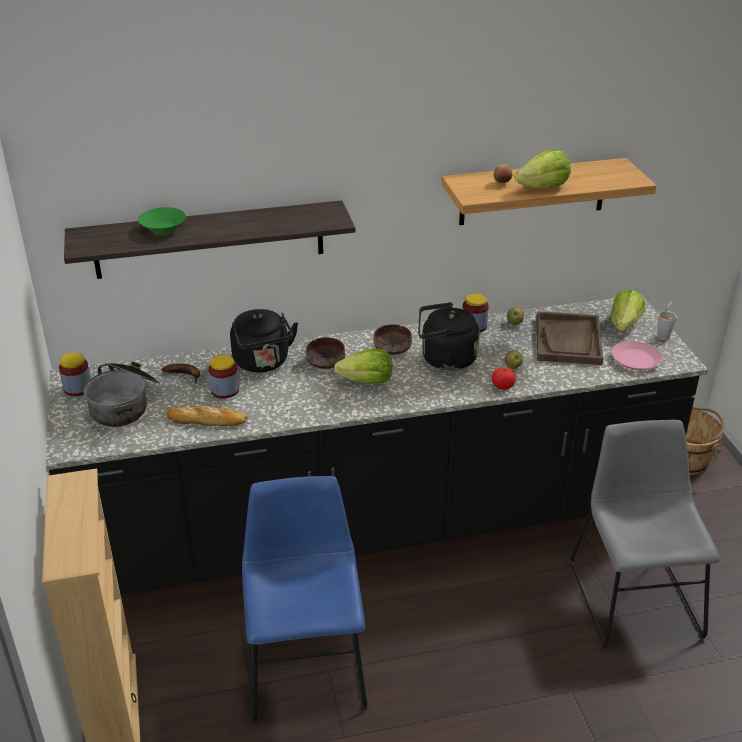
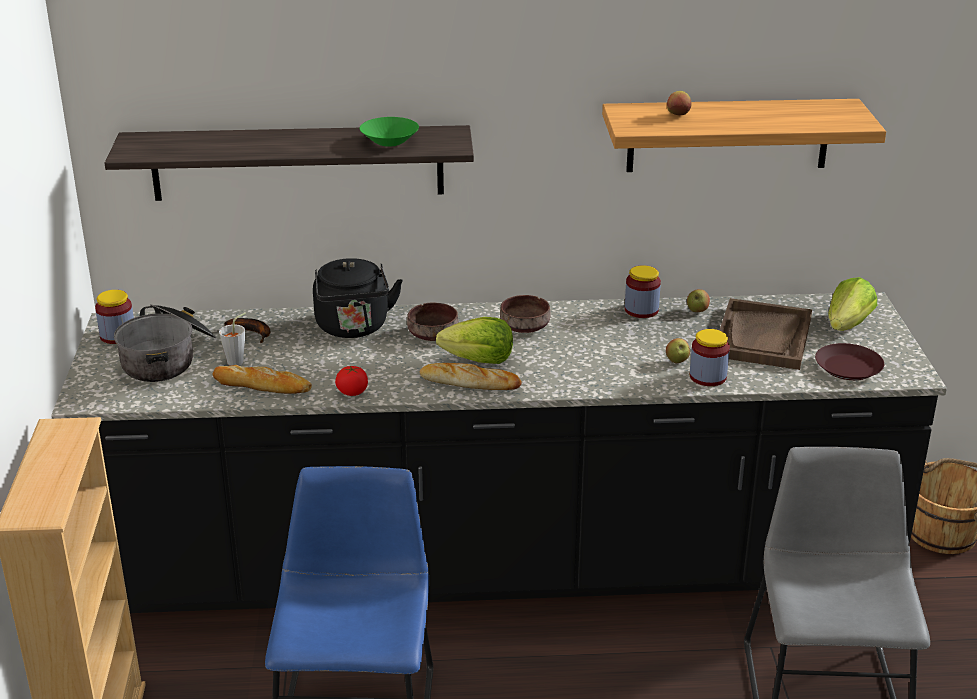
camera: 10 degrees right, 5 degrees down
(163, 228) = (235, 140): green bowl -> green bowl (389, 141)
(225, 390) = (295, 354): jar -> jar (708, 377)
(366, 401) = (470, 382): none -> bread
(444, 359) = (589, 345): black kettle -> none
(502, 386) = (655, 382): tomato -> tomato (352, 392)
(543, 187) = (730, 124): lettuce -> none
(636, 359) = (849, 367): pink plate -> brown plate
(664, 336) = (898, 343): grey cup -> grey cup (238, 360)

